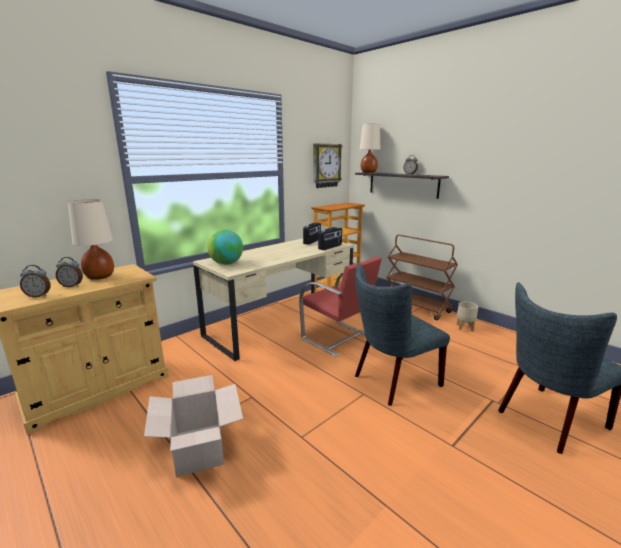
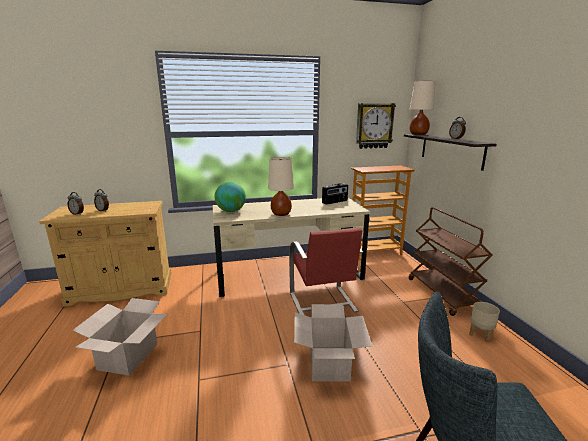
camera: 30 degrees right, 0 degrees up
(100, 277) = (127, 207): beige table lamp -> beige table lamp (281, 214)
(330, 247) = (342, 210): radio -> none
(392, 381) = (328, 363): grey chair -> cardboard box

